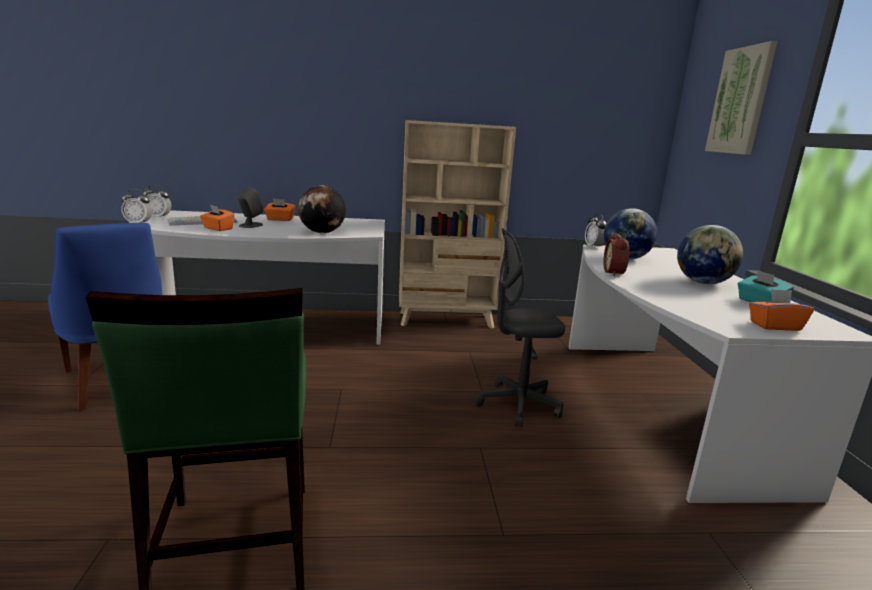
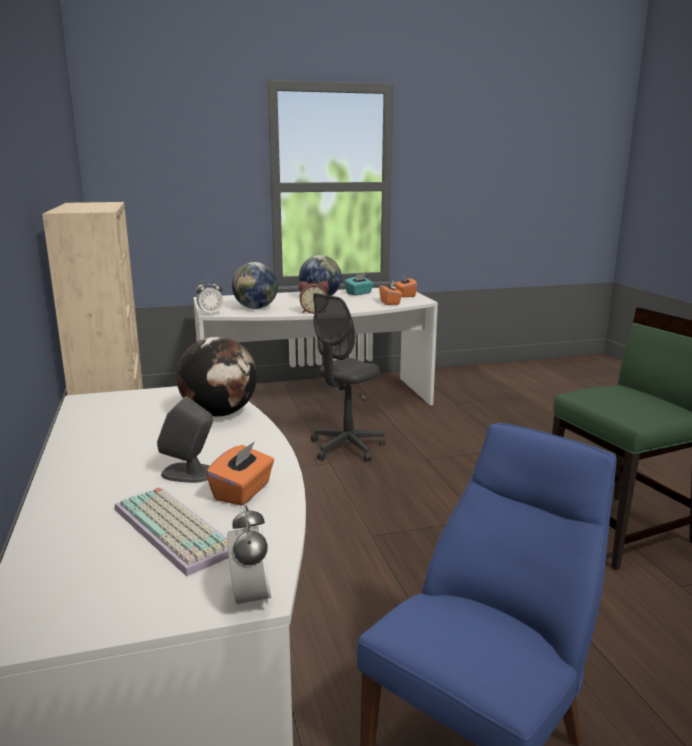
camera: 100 degrees left, 0 degrees up
(158, 217) = (137, 611): alarm clock -> none
(280, 219) = (103, 464): orange tissue box -> orange tissue box (390, 302)
(518, 404) = (346, 447): grey office chair -> grey office chair turned 60 degrees clockwise
(740, 101) = (194, 157): picture -> none

